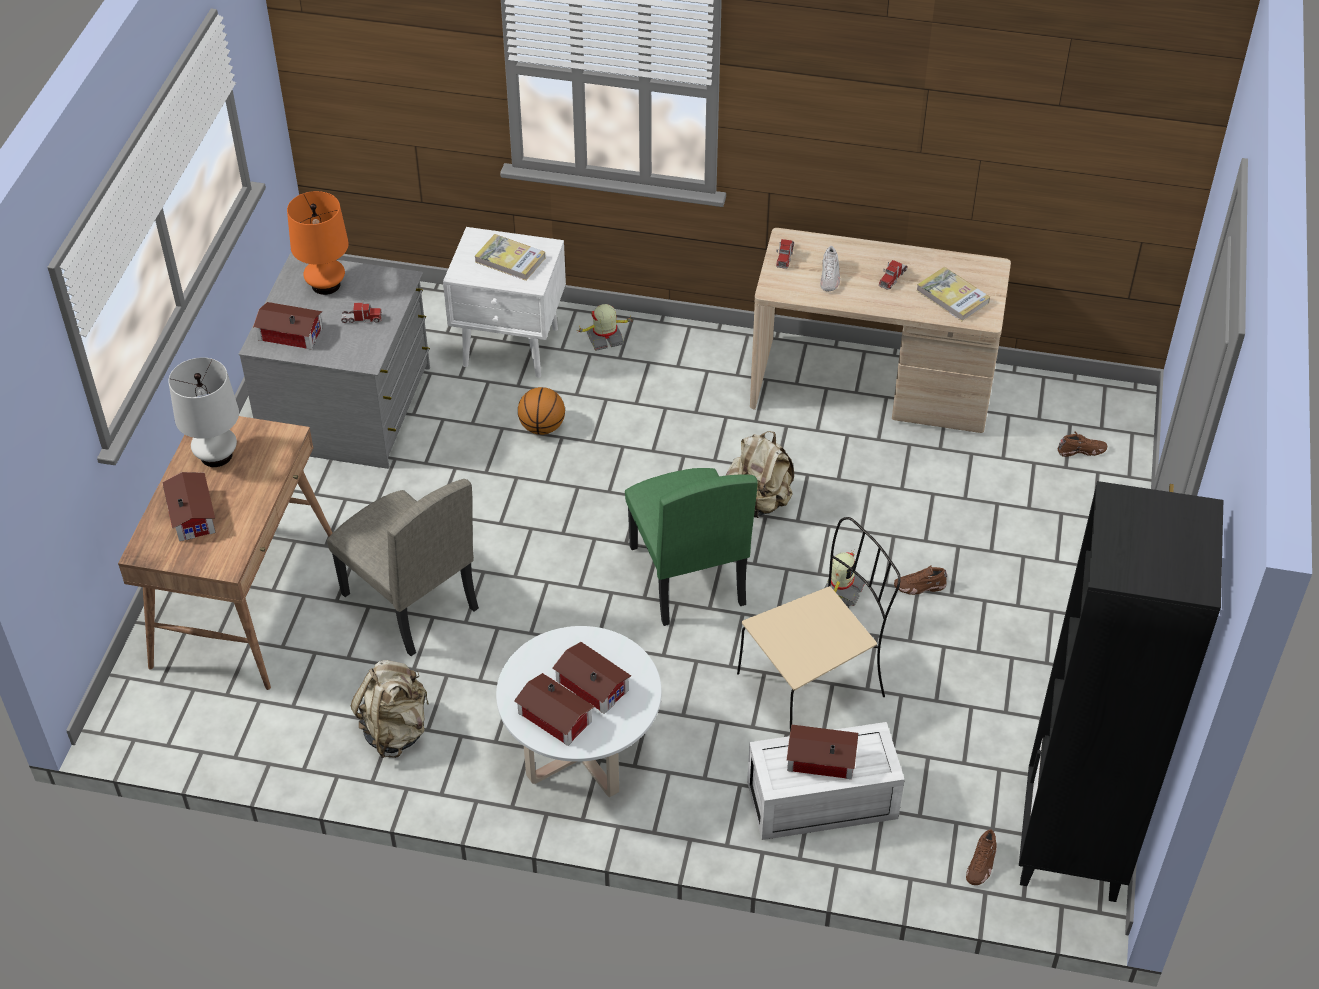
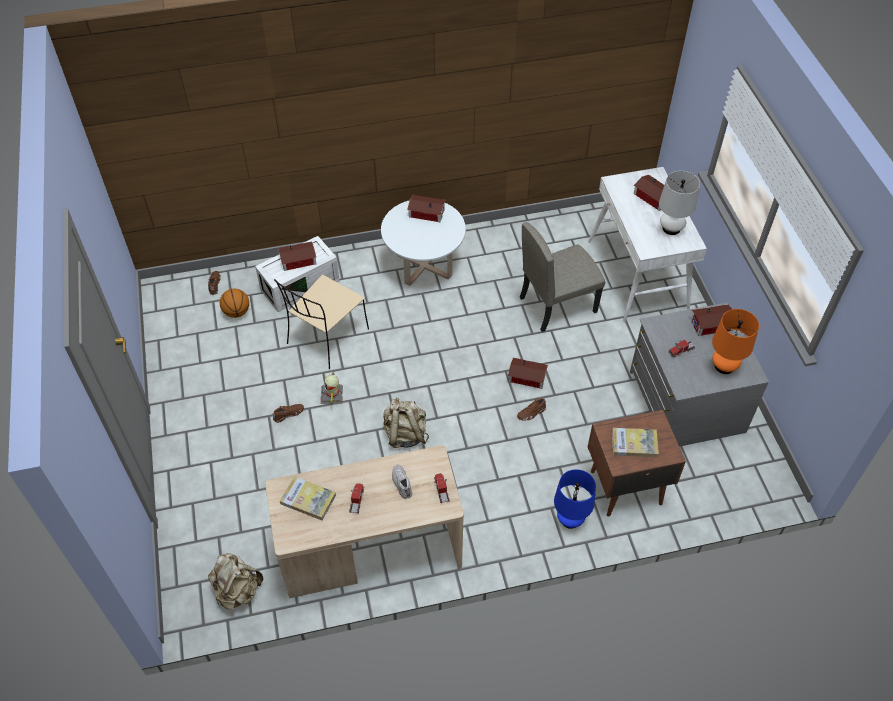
camera: 155 degrees right, 5 degrees up
(243, 600) = (638, 275): brown desk -> white desk
(395, 730) = (516, 246): beige backpack -> beige backpack (237, 591)
(409, 602) = (557, 304): beige chair -> beige chair turned 45 degrees counterclockwise
(512, 347) = (624, 487): white nightstand -> brown nightstand
(542, 427) = (563, 434): basketball -> basketball (236, 312)
(591, 683) = (418, 232): toy house -> toy house (528, 378)
(605, 339) = (570, 519): toy robot -> blue table lamp
(686, 575) = (423, 371): green chair -> none
(1072, 846) = (171, 306): black bookcase -> none
(1081, 450) = (210, 555): brown shoe -> brown shoe (531, 413)

